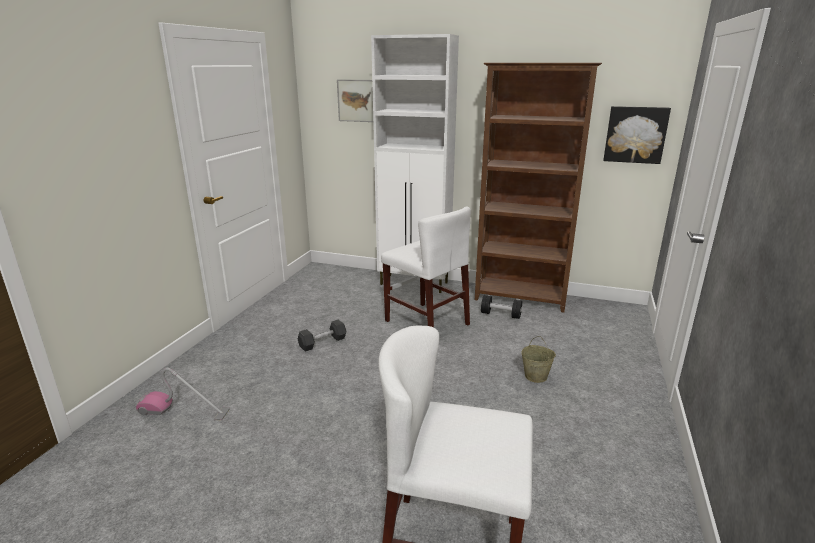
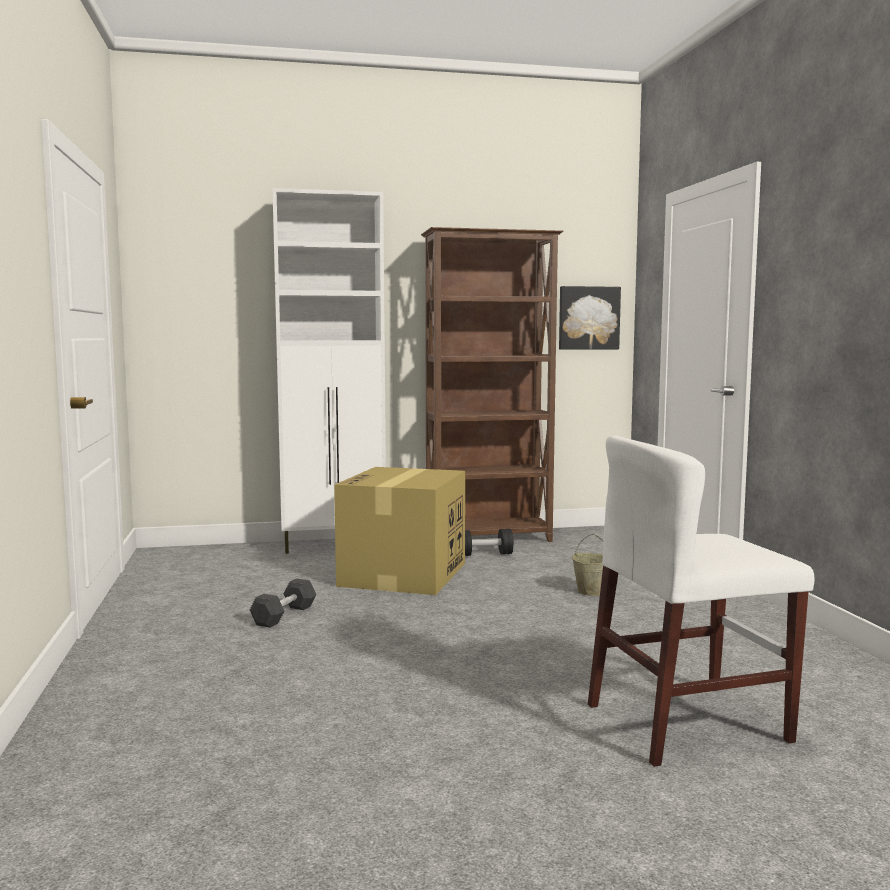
camera: 30 degrees left, 15 degrees down
(184, 411) = (163, 718): vacuum cleaner -> none
(356, 100) = (225, 283): picture -> none
(426, 322) = (403, 575): white chair -> cardboard box

